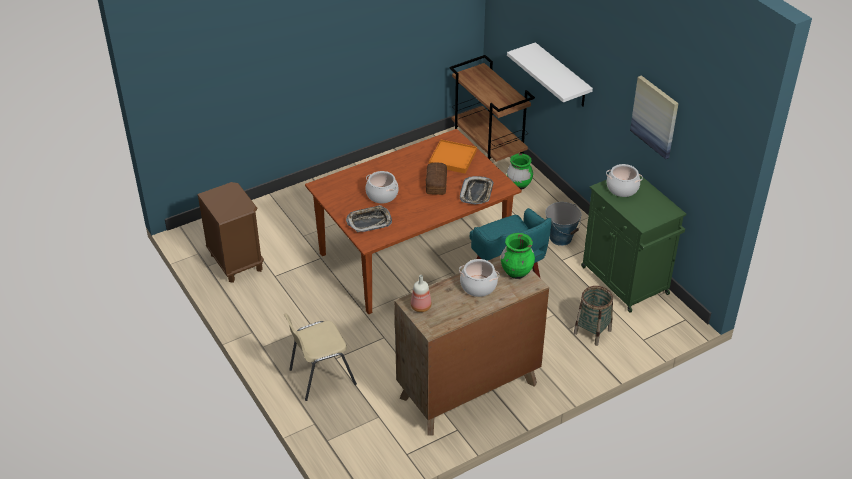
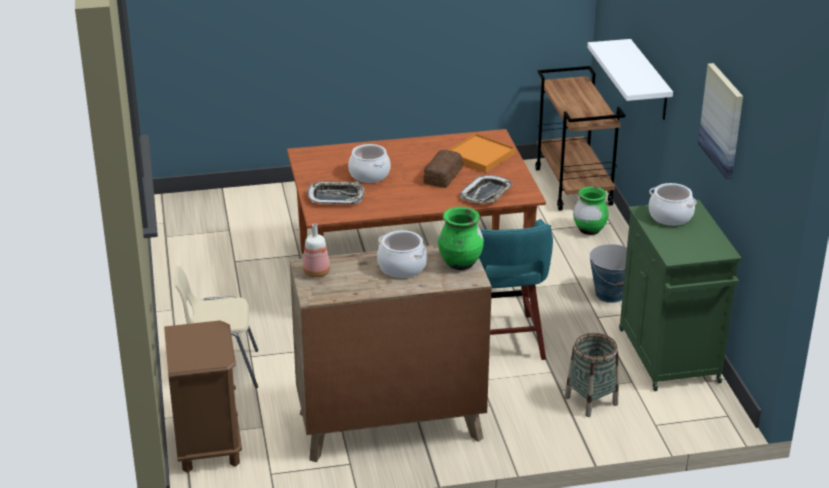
camera: 20 degrees right, 10 degrees down
(236, 262) = (199, 239): brown nightstand -> brown nightstand (207, 445)

